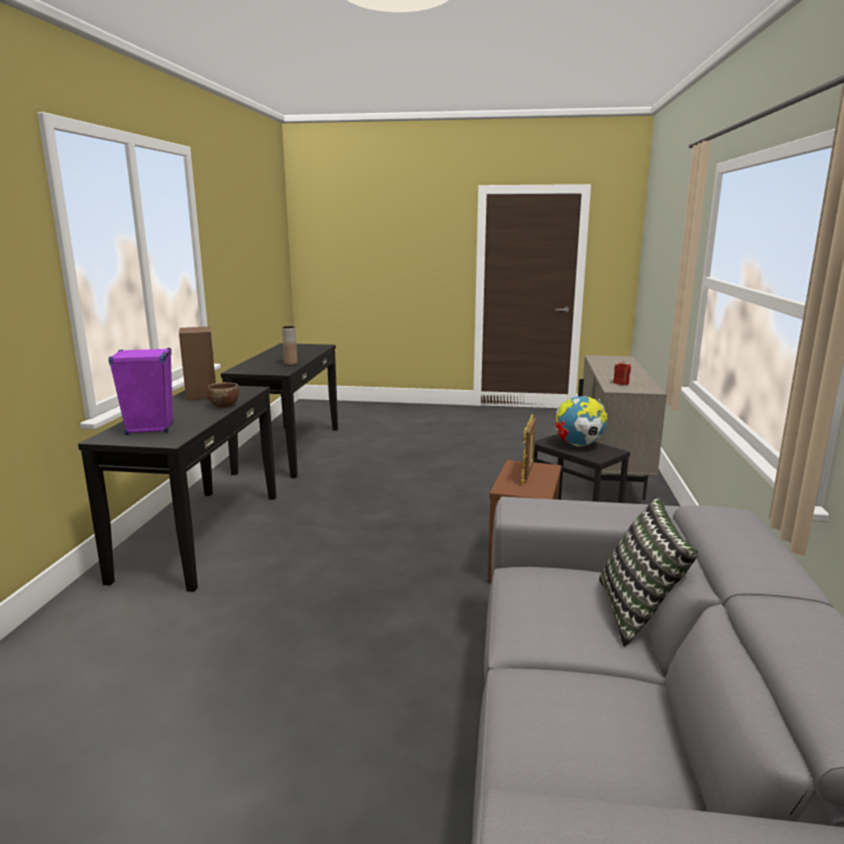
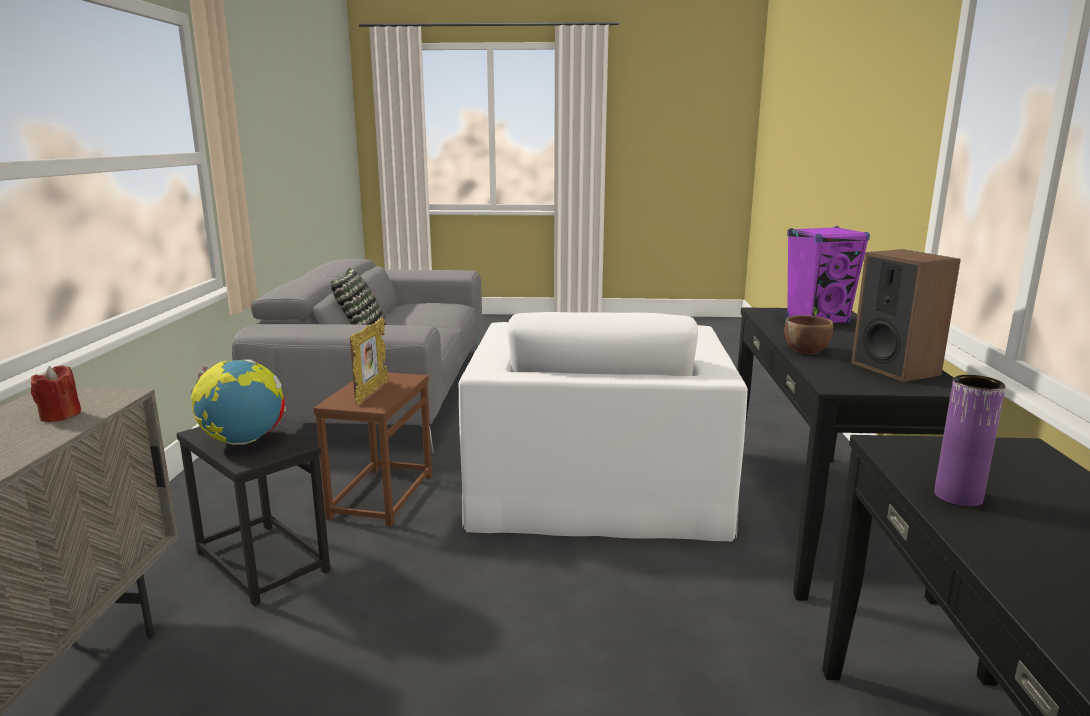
camera: 175 degrees right, 0 degrees up
(290, 363) = (958, 497): brown vase -> purple vase
(341, 568) = (597, 483): none -> white armchair

